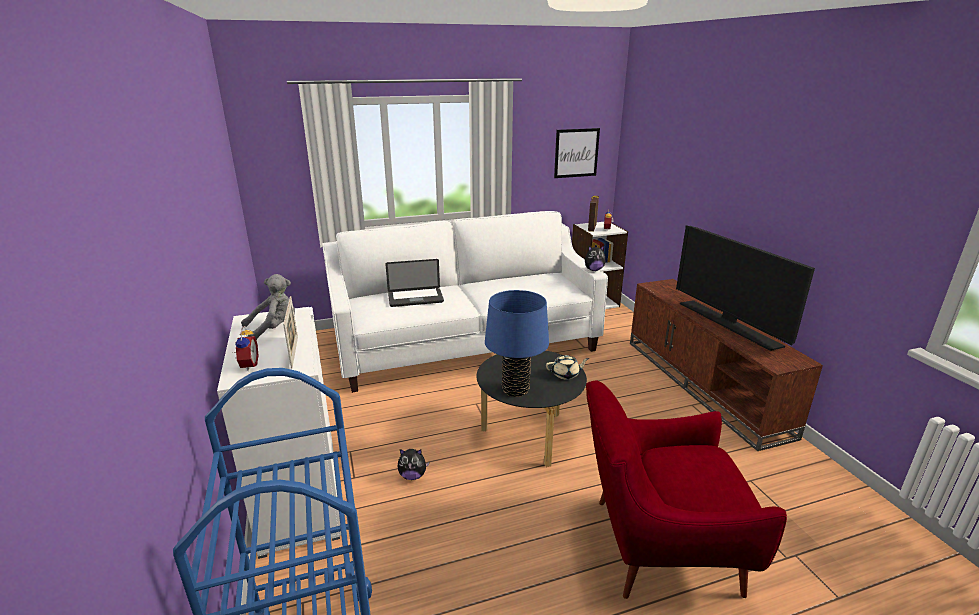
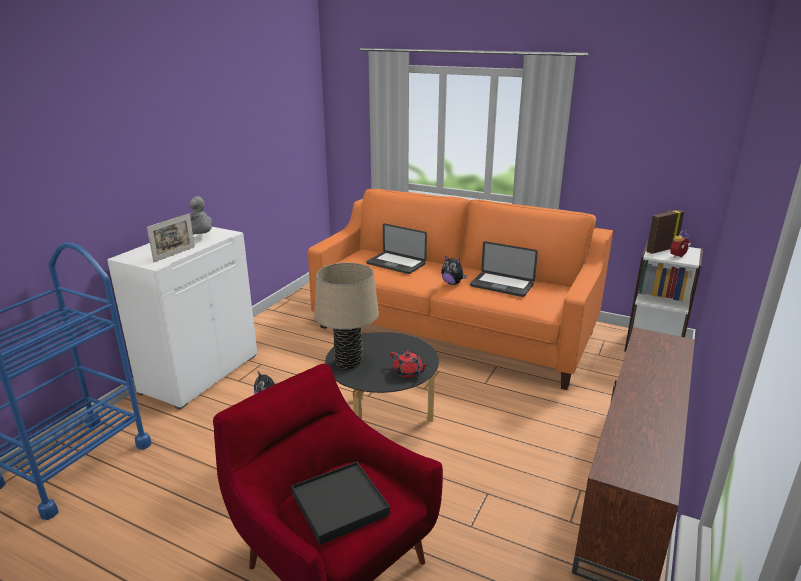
camera: 45 degrees right, 0 degrees up
(247, 366) = (142, 252): alarm clock -> none
(464, 344) = (453, 329): white sofa -> orange sofa
(515, 390) = (348, 363): blue table lamp -> beige table lamp
(522, 286) = (501, 285): none -> laptop
(566, 374) = (408, 372): beige teapot -> red teapot
(576, 153) = (665, 151): picture -> none
(593, 270) = (579, 292): plush toy -> plush toy (452, 283)
(701, 479) = (340, 504): none -> black tray
(729, 324) = (652, 409): television -> none

